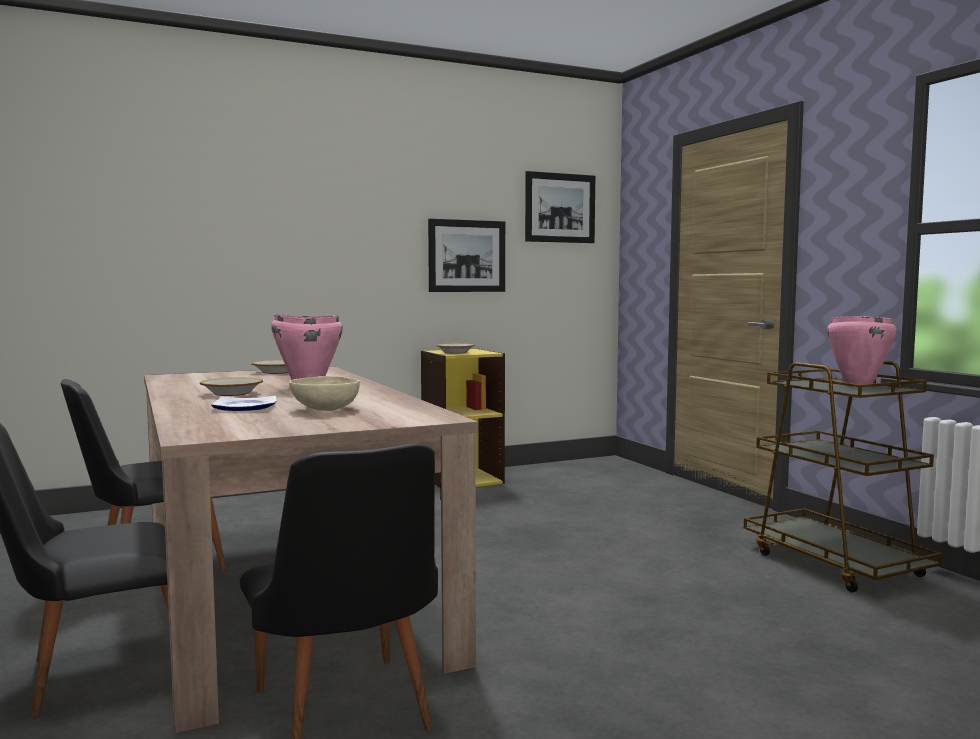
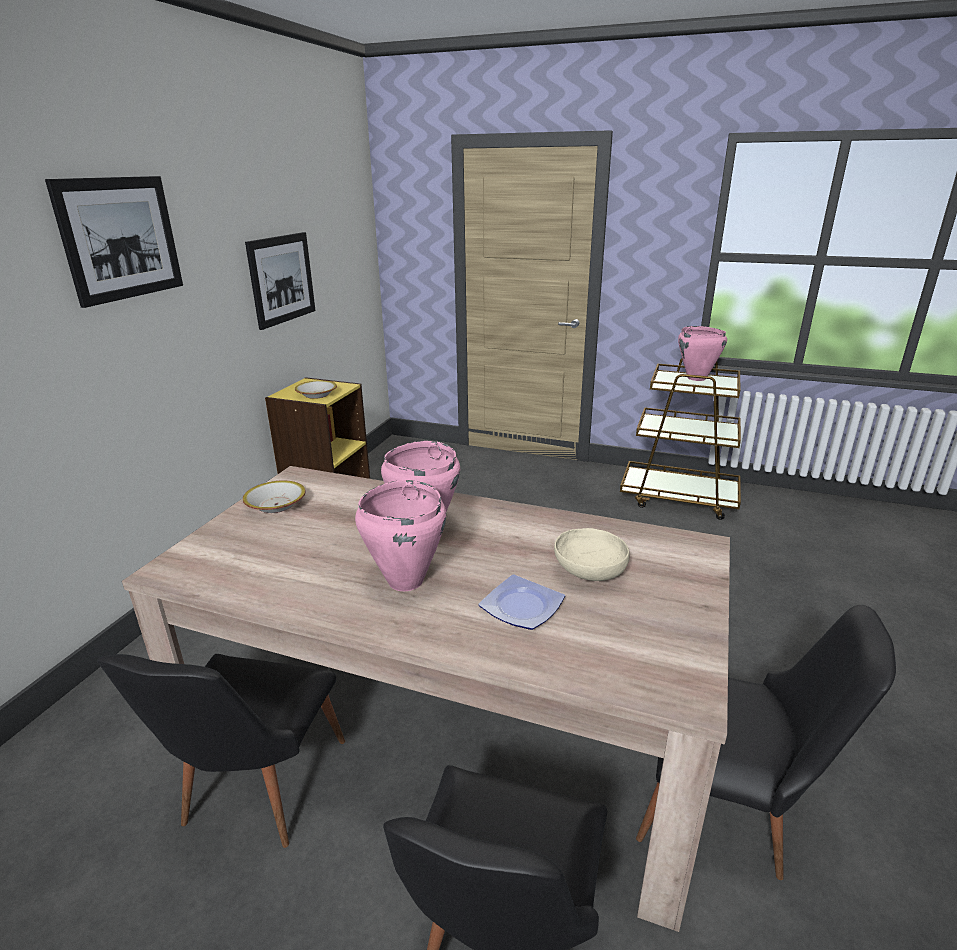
camera: 45 degrees left, 20 degrees up
(231, 393) = (404, 581): bowl -> pink cooking pot
(560, 208) = (339, 208): picture -> picture (120, 238)

